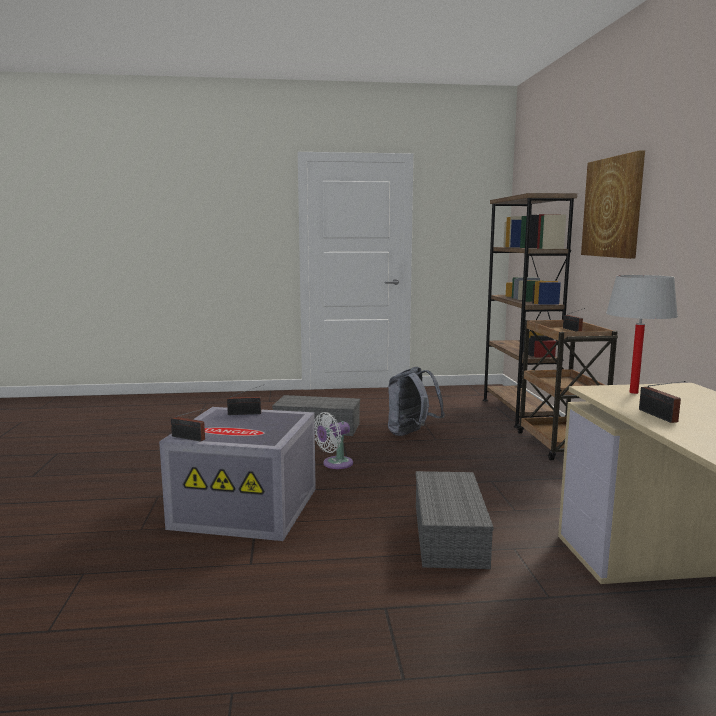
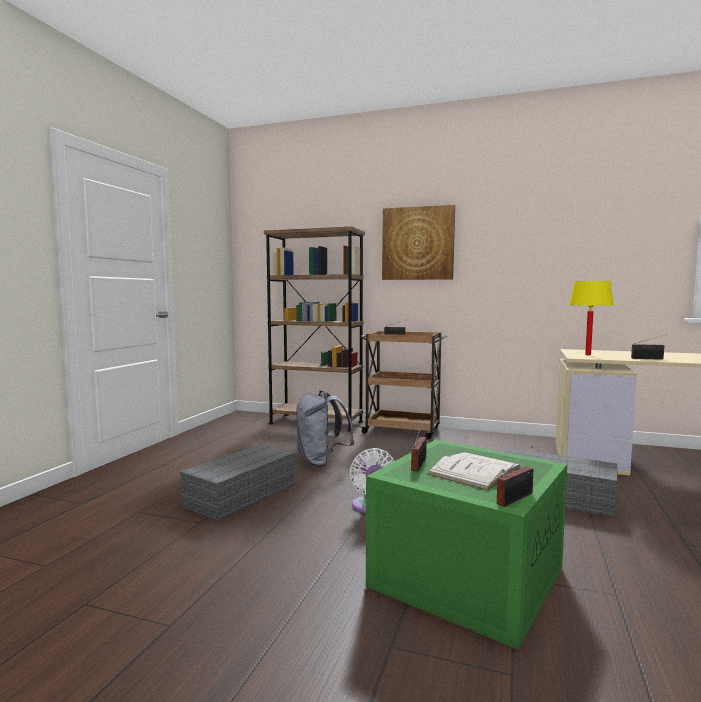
camera: 65 degrees left, 5 degrees down
(240, 426) = (475, 470): none -> white book
(248, 507) = (465, 575): grey storage box -> green storage box
(633, 392) = (588, 355): white table lamp -> yellow table lamp

